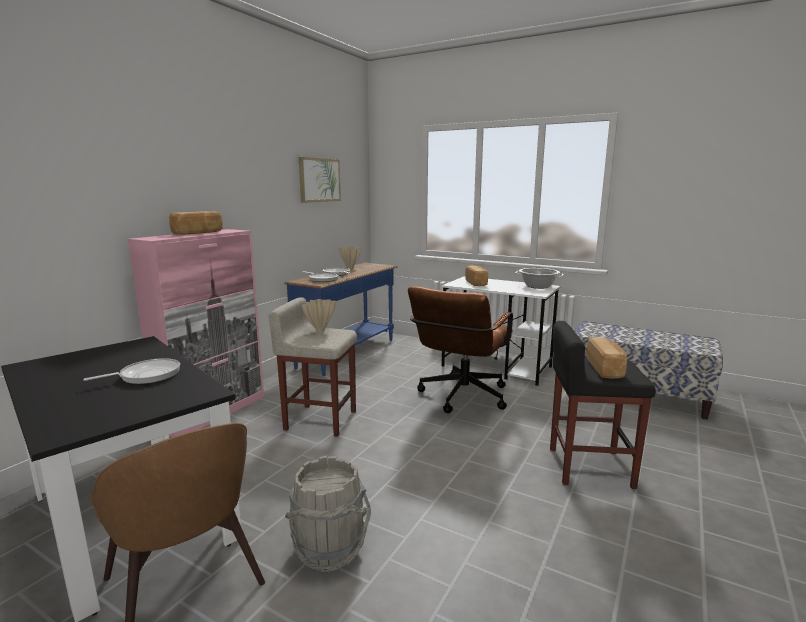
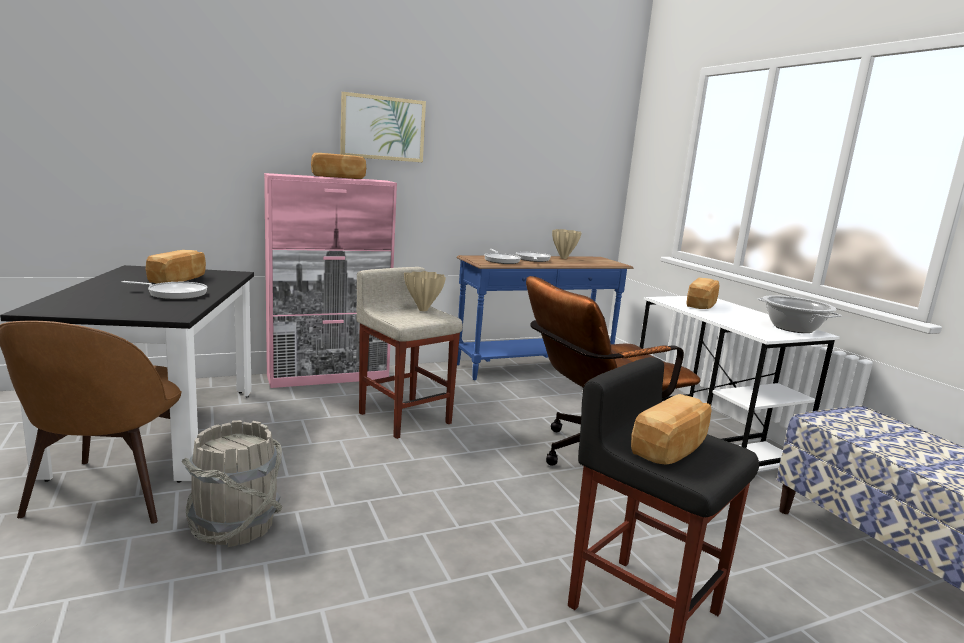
camera: 35 degrees right, 0 degrees up
(110, 362) = (179, 280): none -> bread
(319, 180) = (538, 138): picture -> picture (382, 128)

